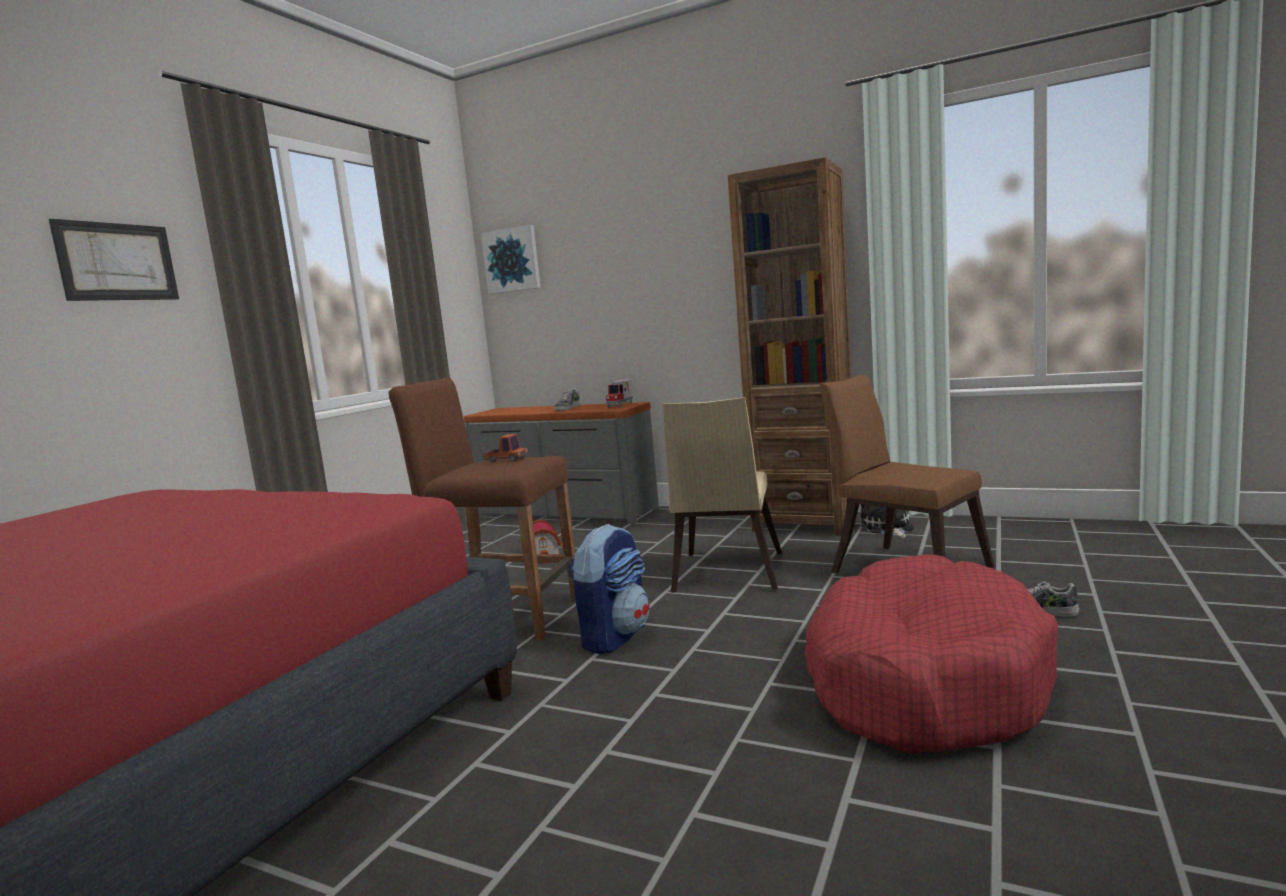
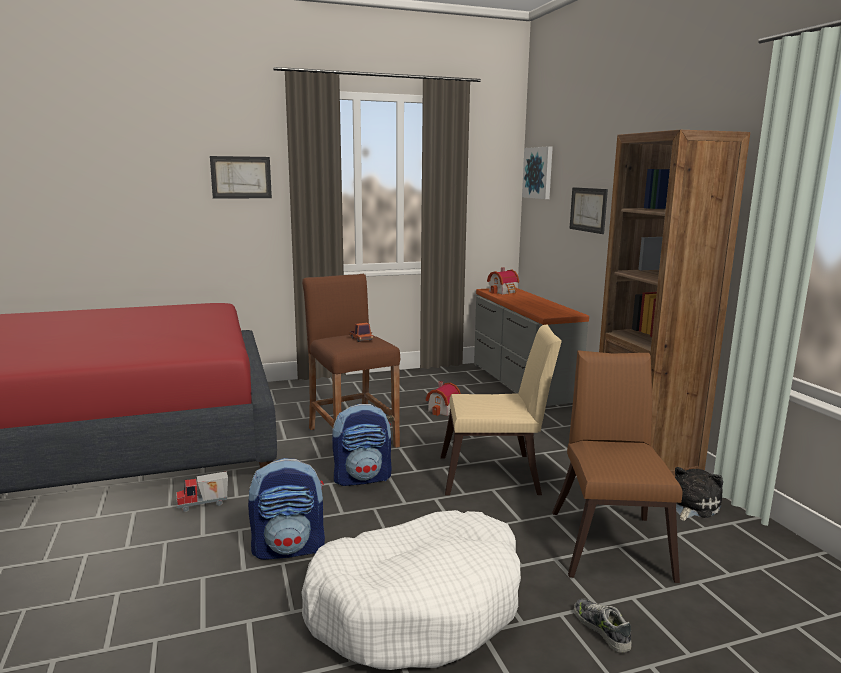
camera: 45 degrees right, 5 degrees up
(504, 411) = (504, 292): none -> toy house
(567, 408) = (532, 303): shoe -> none
(616, 286) = (588, 209): none -> picture
(621, 405) = (562, 312): toy truck -> toy truck (203, 505)
(708, 725) = (289, 548): none -> backpack
(726, 575) = (496, 476): beige chair -> beige chair turned 150 degrees counterclockwise
(922, 680) = (417, 606): red dog bed -> white dog bed

